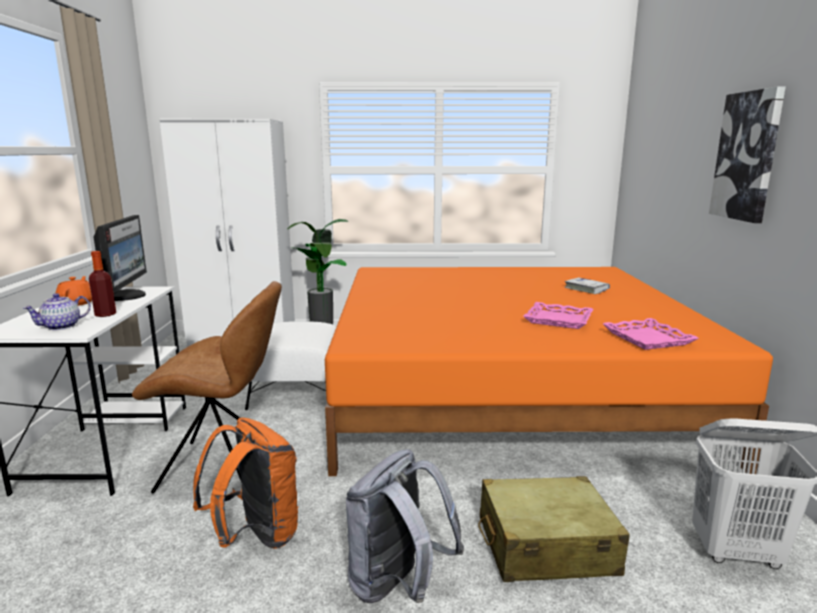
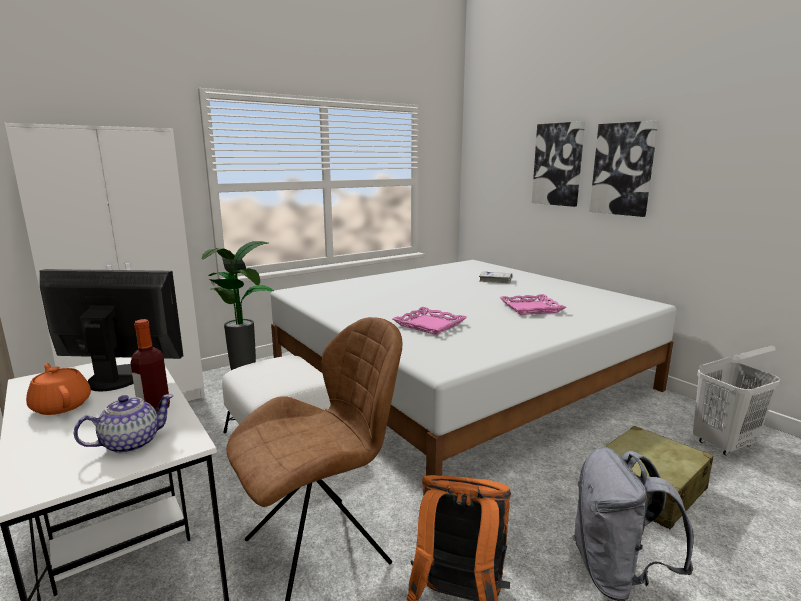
camera: 35 degrees left, 0 degrees up
(62, 326) = (130, 443): teapot -> teapot turned 135 degrees counterclockwise
(126, 296) = (118, 377): monitor -> monitor turned 45 degrees counterclockwise
(506, 390) = (460, 379): orange bed -> white bed
(648, 339) = (607, 310): pink tray -> pink tray (430, 325)
(693, 150) = (558, 164): none -> picture

